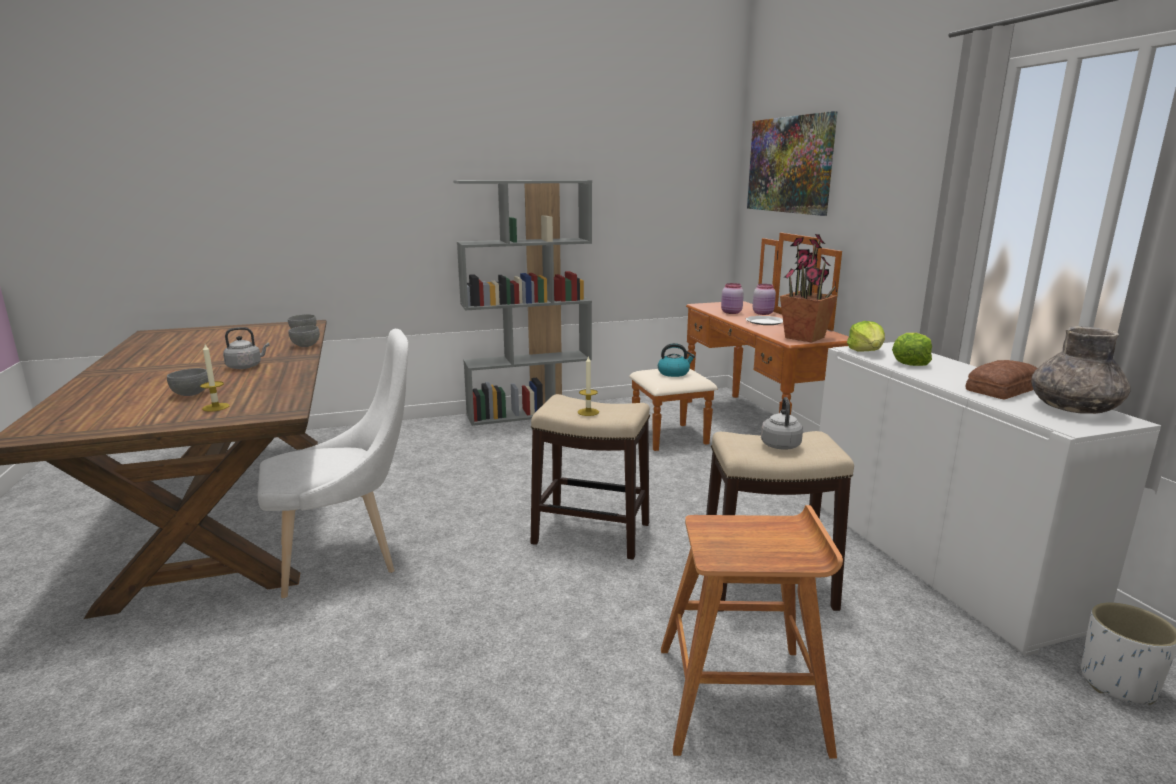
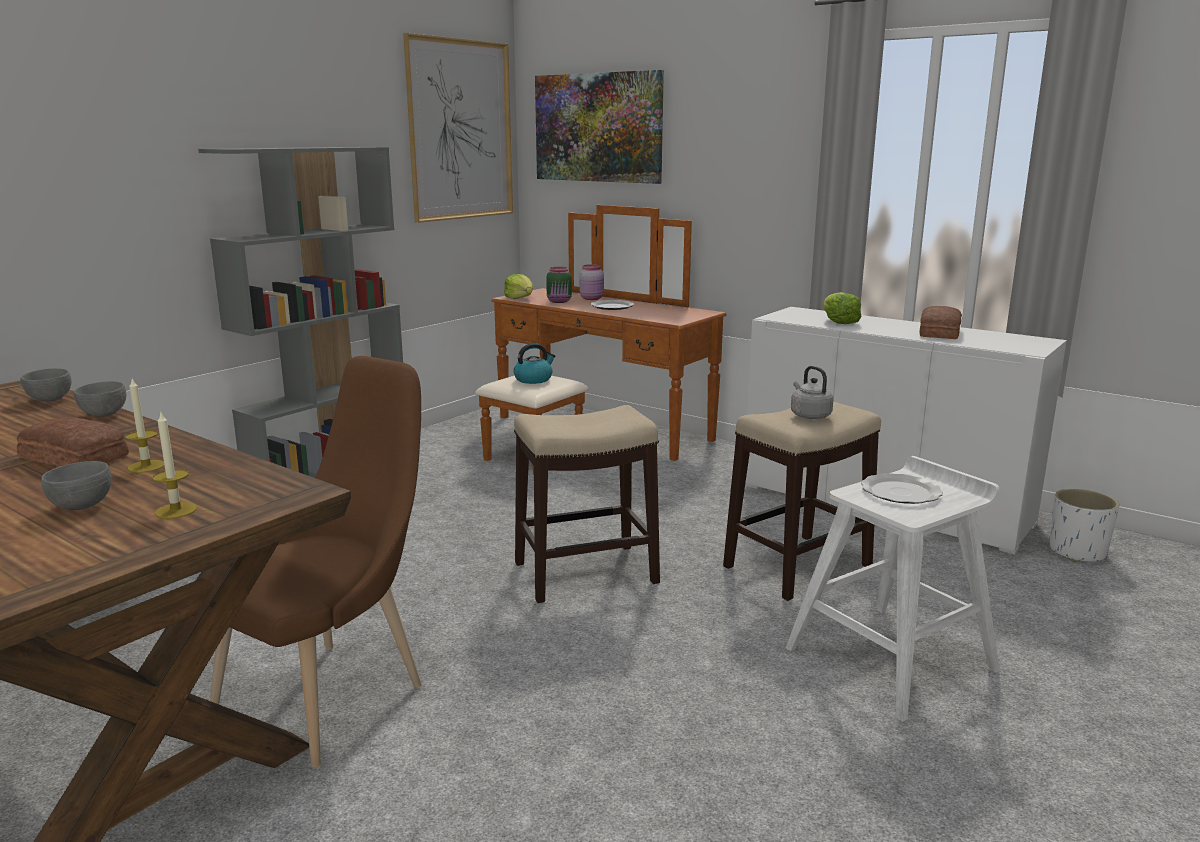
camera: 35 degrees left, 0 degrees up
(246, 366) = (75, 456): grey kettle -> bread
(347, 557) = (332, 693): white chair -> brown chair
(588, 412) = (589, 425): candle -> candle (146, 466)
(681, 167) = (461, 130): none -> picture
(731, 312) = (559, 301): pink jar -> green jar
(742, 698) = (892, 658): brown stool -> white stool
(750, 535) = (900, 492): none -> plate
(804, 338) = (678, 316): potted plant -> none
(866, 351) = (789, 318): lettuce -> lettuce (520, 298)
(1073, 409) = (1006, 338): grey vase -> none

